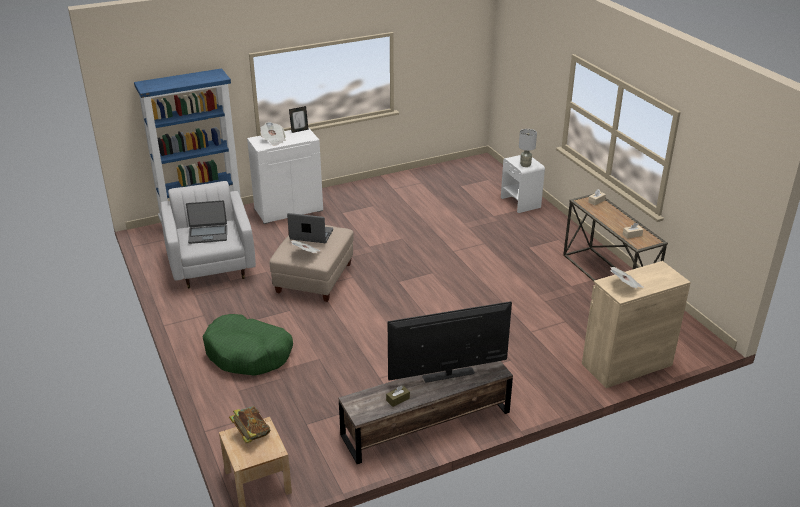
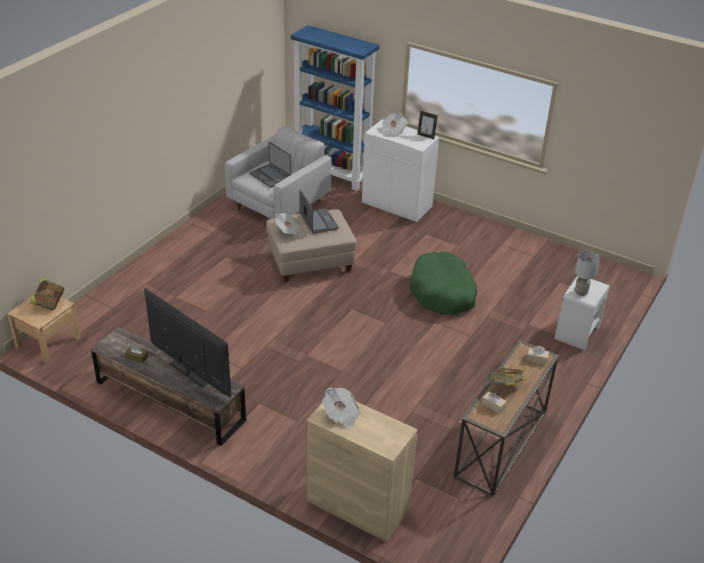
camera: 55 degrees right, 5 degrees up
(248, 353) = (184, 274): green dog bed -> green dog bed (442, 292)
(616, 223) = (505, 386): none -> book

